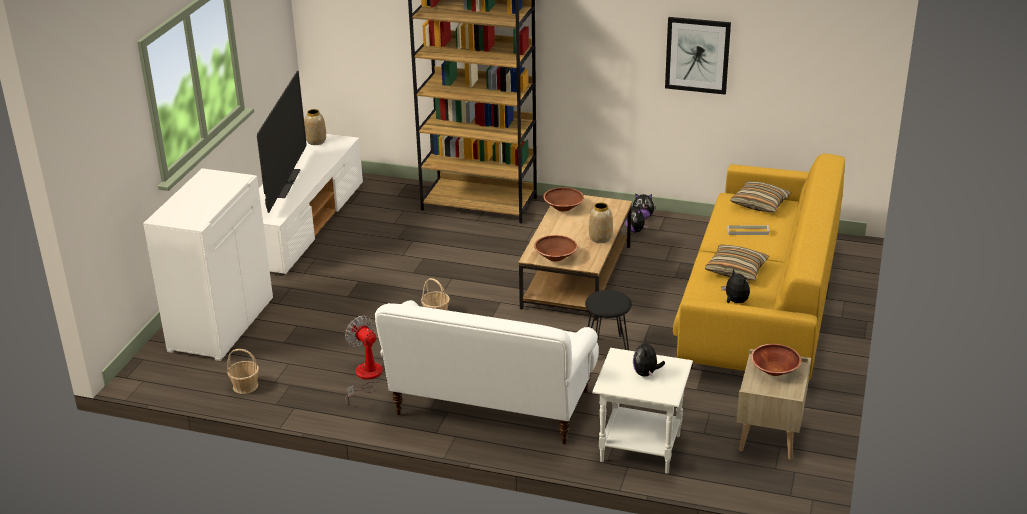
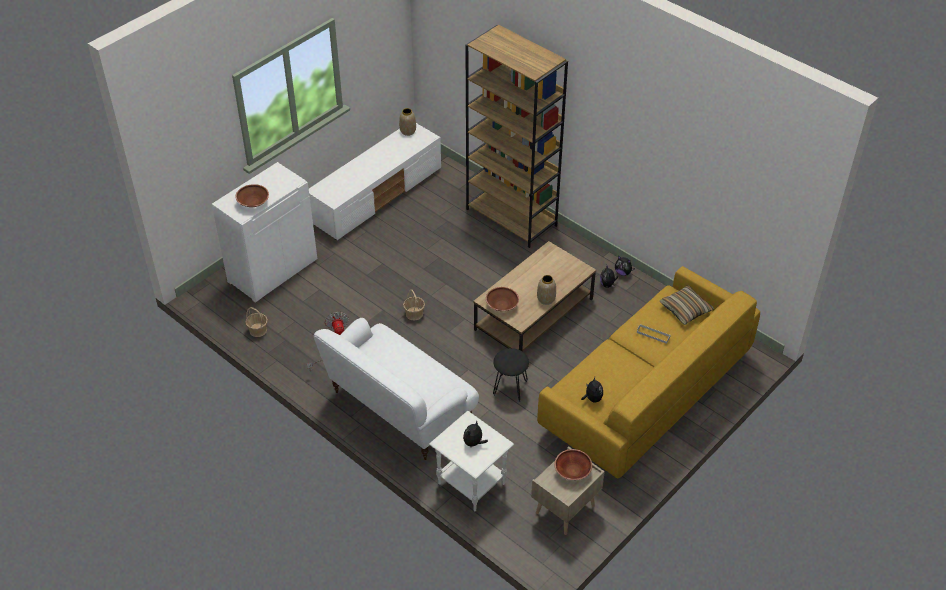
camera: 25 degrees right, 15 degrees up
(287, 184) = (362, 169): television -> none
(563, 207) = (541, 258): brown bowl -> brown bowl (253, 202)
(697, 55) = (676, 175): picture -> none
(736, 270) = (616, 369): pillow -> none

